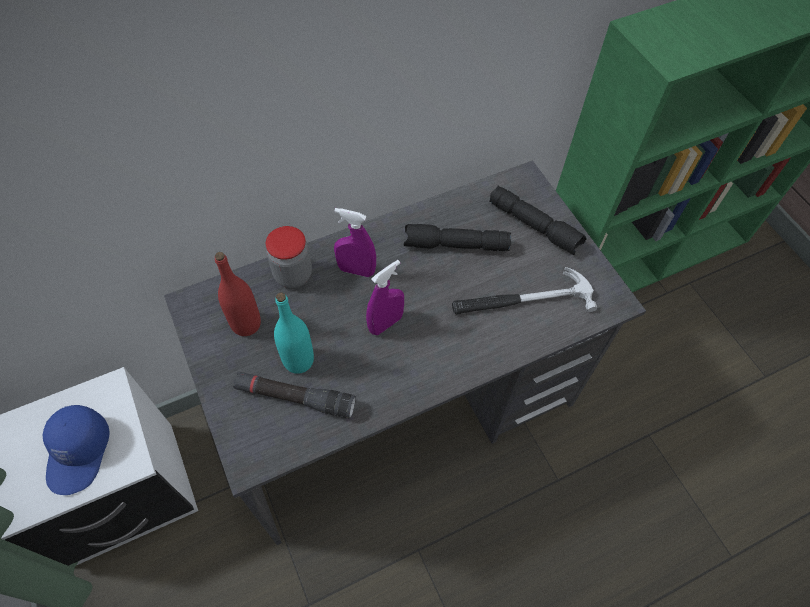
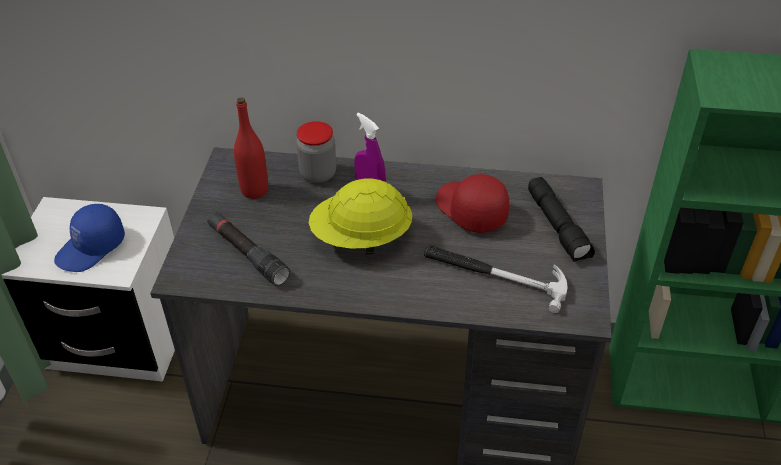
camera: 35 degrees right, 15 degrees down
(298, 360) = (272, 231): turquoise bottle -> none
(385, 323) = (361, 238): purple spray bottle -> yellow hard hat
(455, 246) = (470, 210): black flashlight -> red cap

